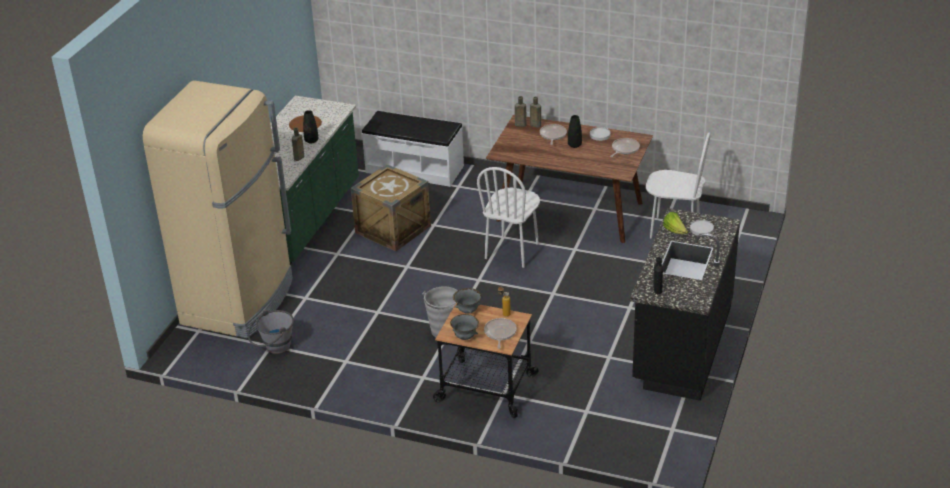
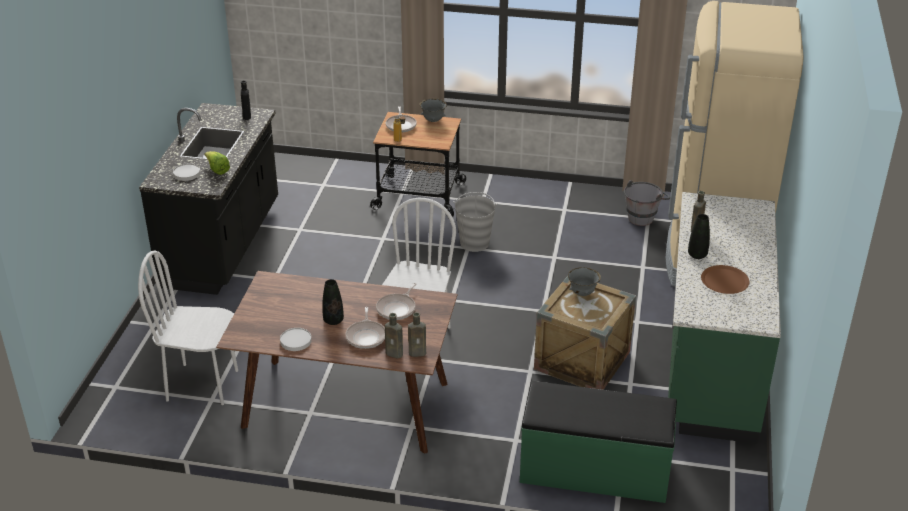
camera: 170 degrees right, 0 degrees up
(415, 169) = (594, 470): white bench -> green bench
(468, 311) = (436, 140): grey bowl -> grey bowl (582, 293)
(624, 149) = (261, 318): frying pan -> frying pan (397, 308)

